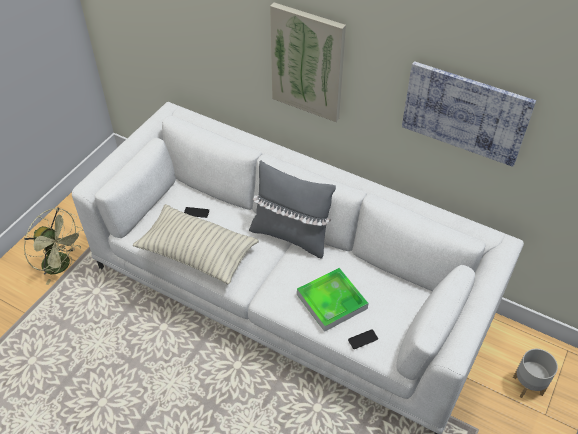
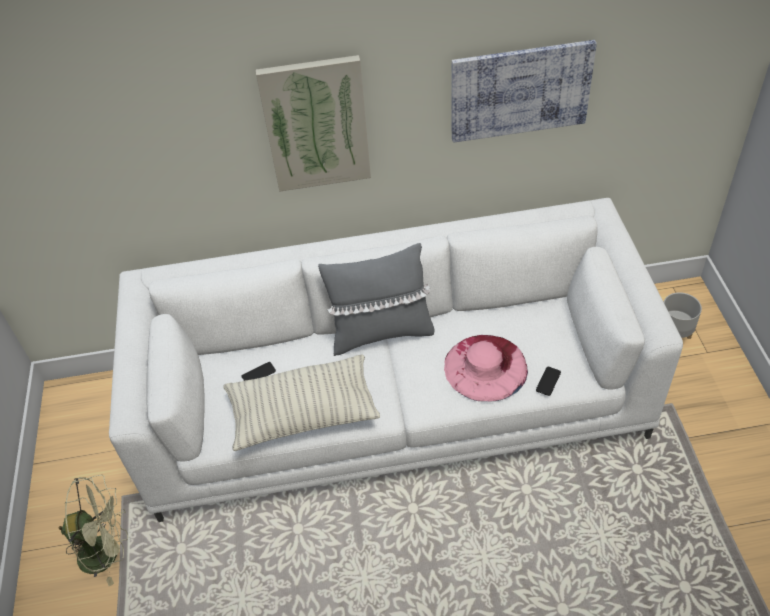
camera: 35 degrees left, 0 degrees up
(331, 301) = (485, 367): tray -> pink hat

